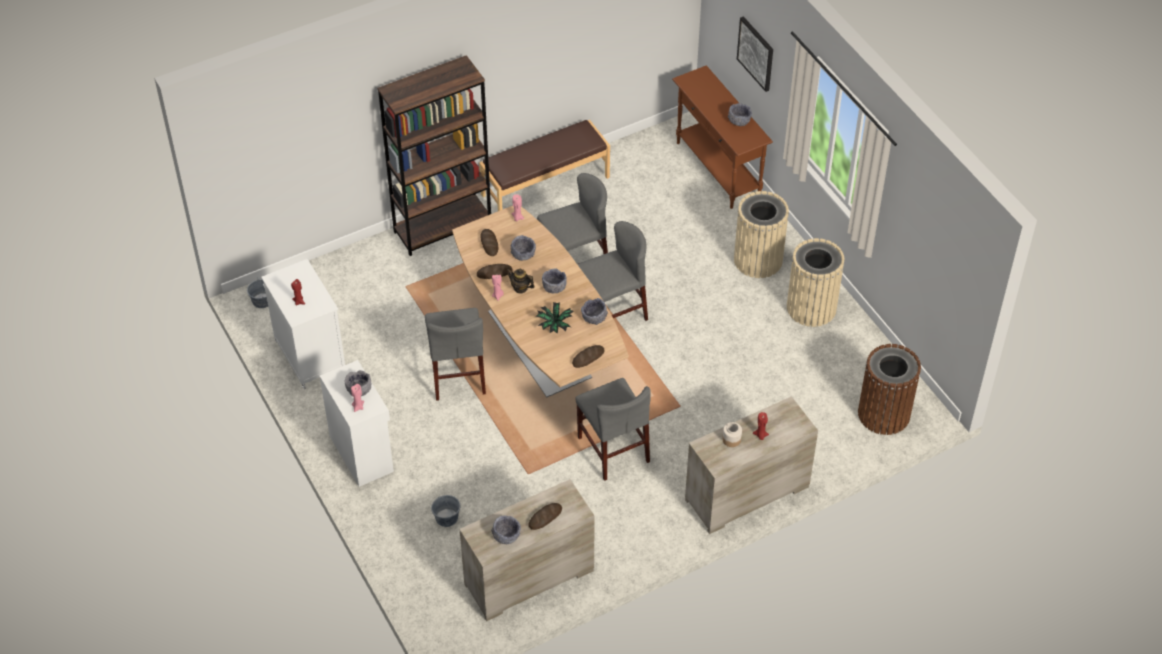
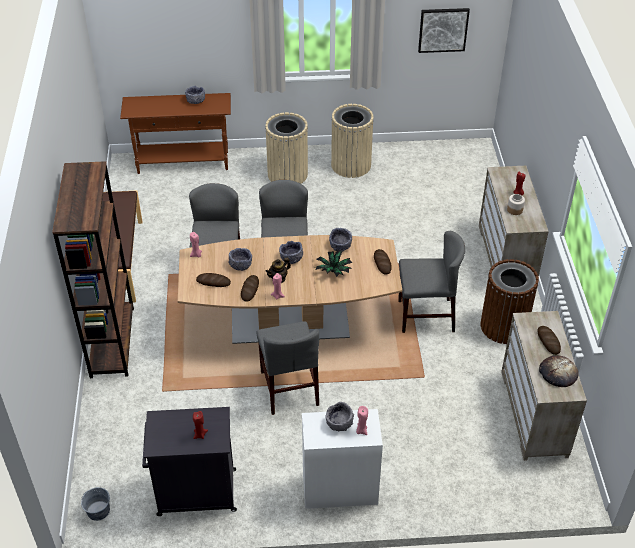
camera: 65 degrees left, 5 degrees down
(309, 355) = (195, 493): white cabinet -> black cabinet
(447, 518) = (445, 449): grey bucket -> none
(457, 375) = (289, 388): grey chair -> grey chair turned 60 degrees clockwise
(506, 535) = (558, 373): grey bowl -> bread
(756, 53) = (183, 36): picture -> picture (443, 29)
(884, 414) = (467, 166): brown trash can -> brown trash can (503, 326)

